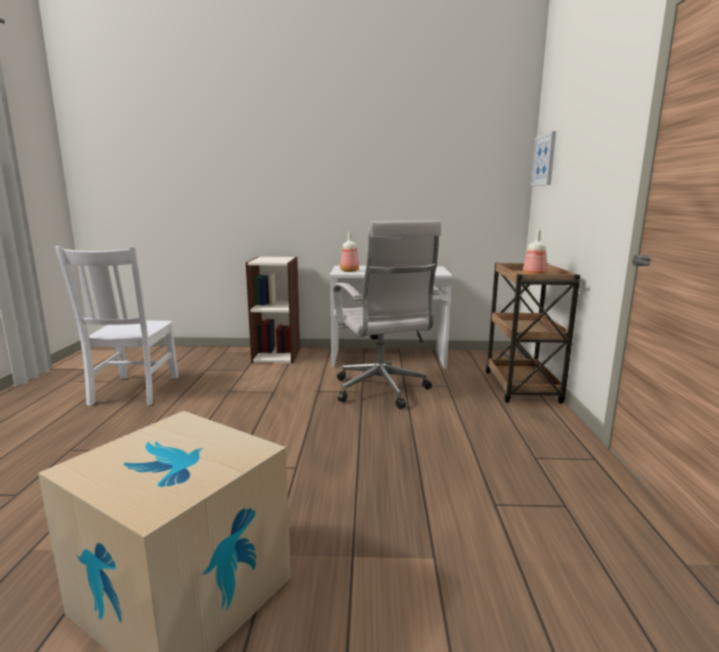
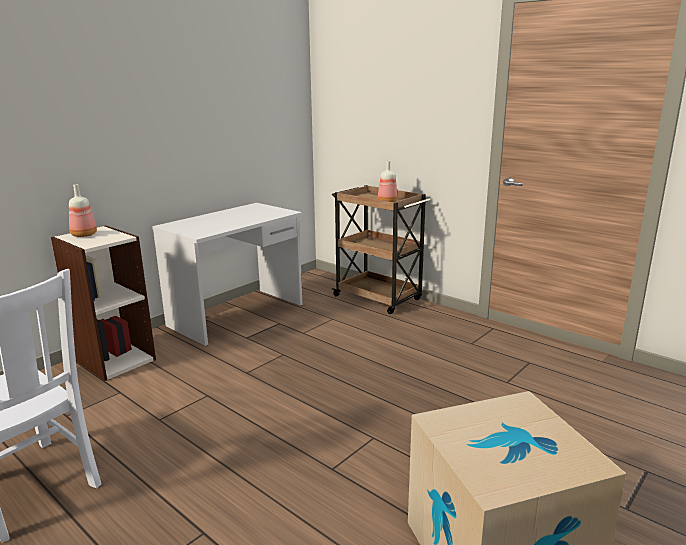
camera: 50 degrees left, 5 degrees up
(348, 271) = (200, 230): bottle -> bottle (83, 235)
(382, 391) = (298, 346): white office chair -> none
(544, 160) = (335, 89): picture -> none

